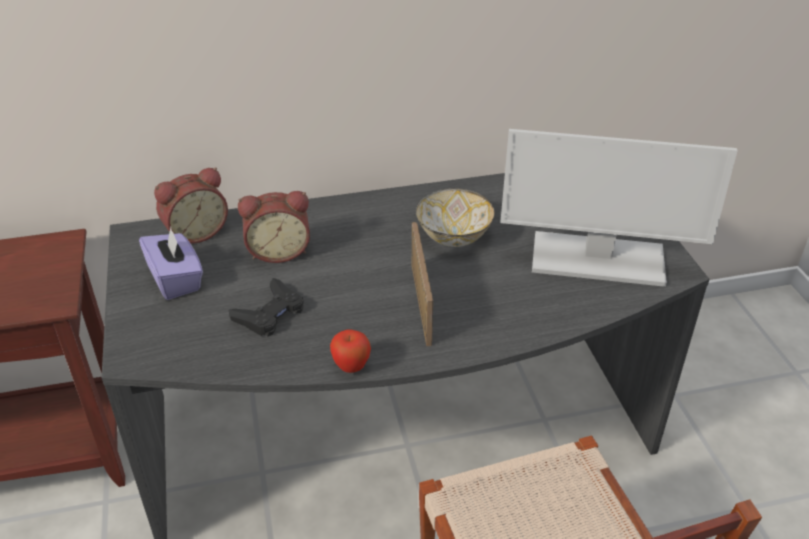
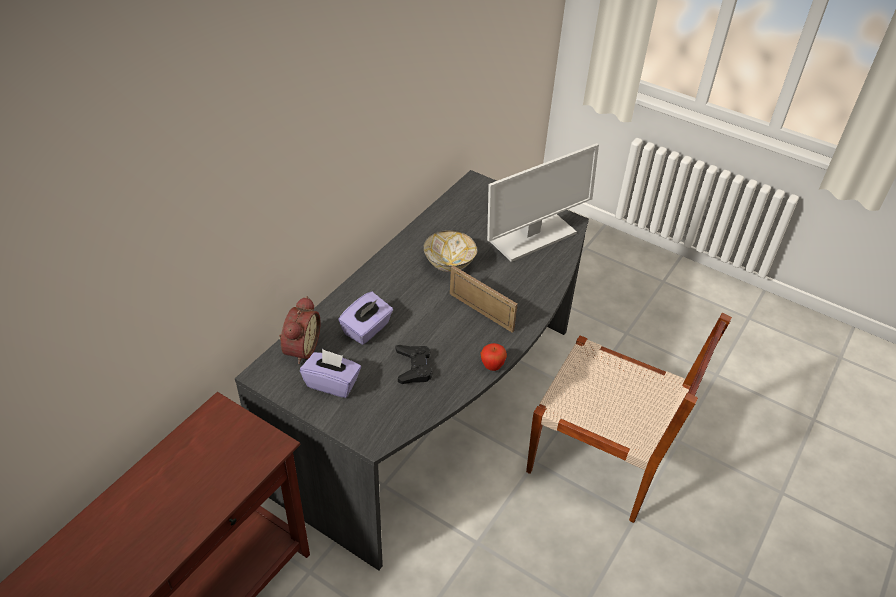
camera: 45 degrees left, 5 degrees up
(278, 251) = (367, 329): alarm clock -> purple tissue box

